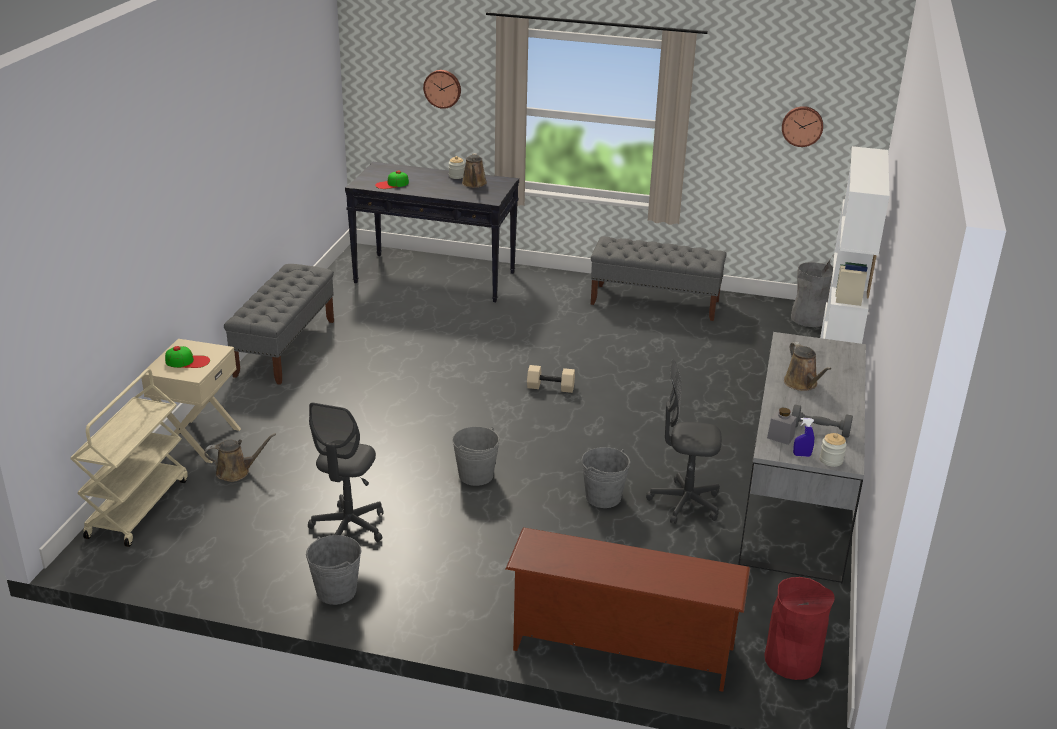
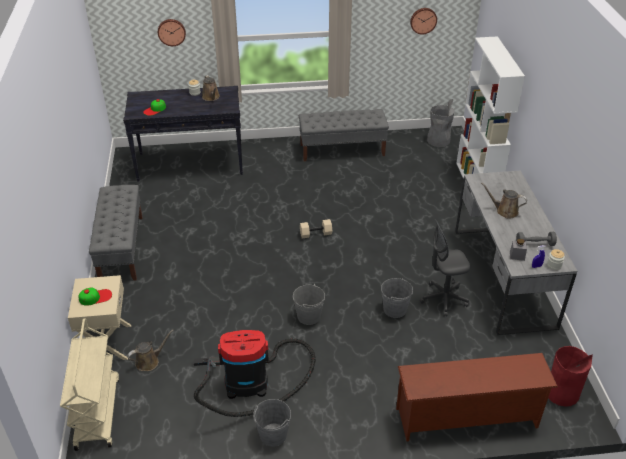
camera: 20 degrees left, 10 degrees up
(348, 528) = (252, 382): grey office chair -> vacuum cleaner
(802, 384) = (504, 211): brown watering can -> brown watering can turned 150 degrees clockwise

